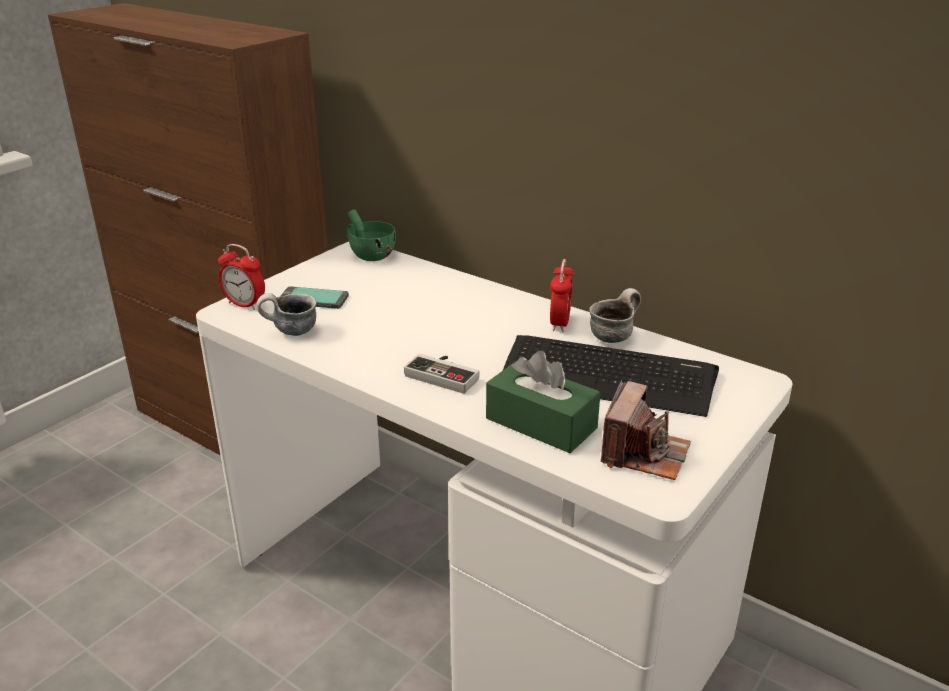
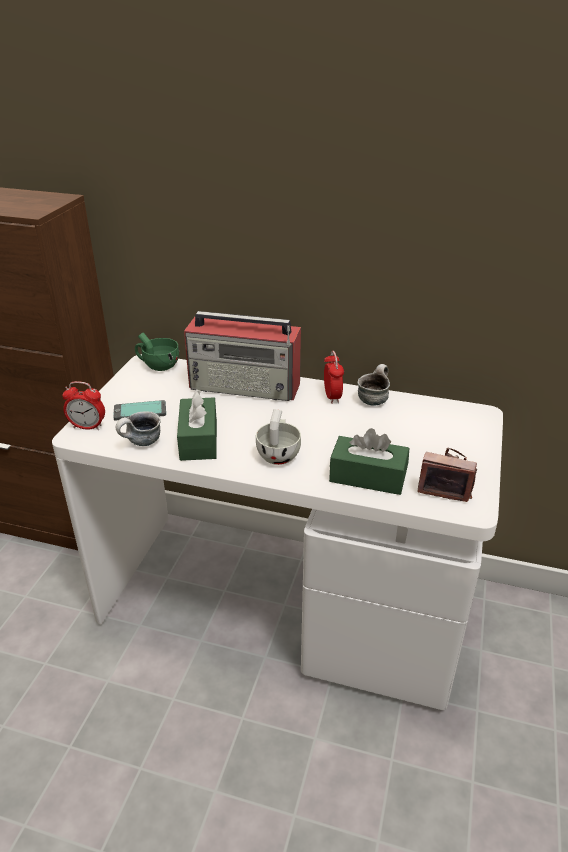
camera: 20 degrees left, 5 degrees up
(359, 341) = (198, 440): none -> green tissue box
(445, 374) = (279, 453): game controller -> white cup
(457, 294) = (246, 386): none -> radio
(607, 376) = (388, 431): keyboard -> none
(643, 453) = (445, 483): camera -> camera turned 75 degrees counterclockwise

